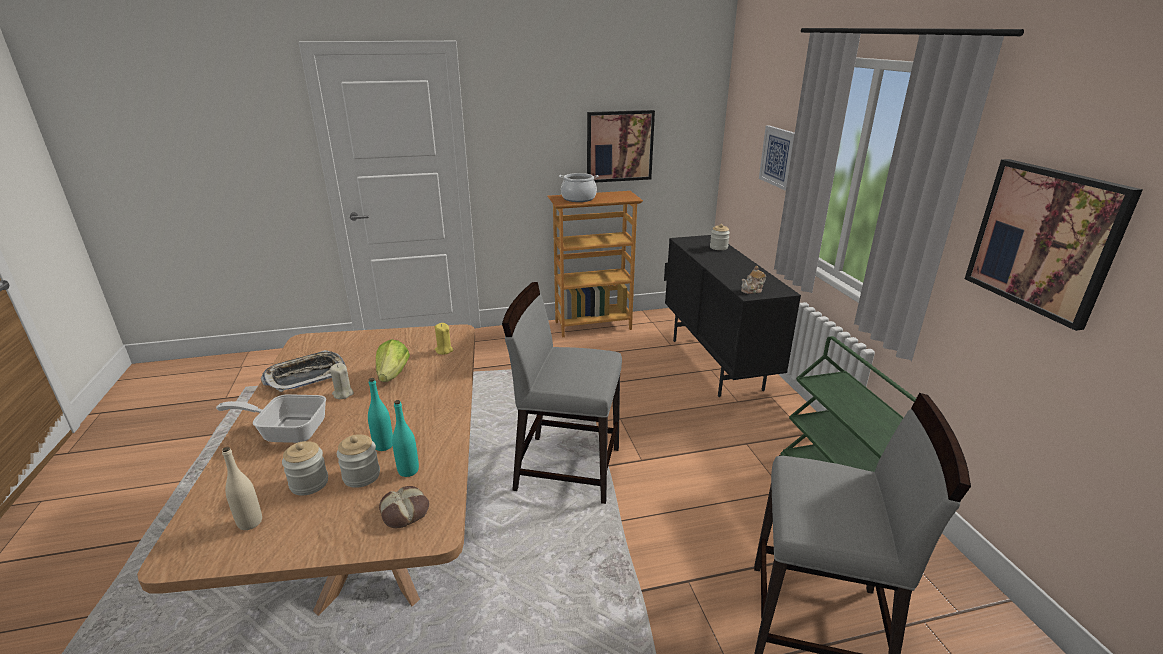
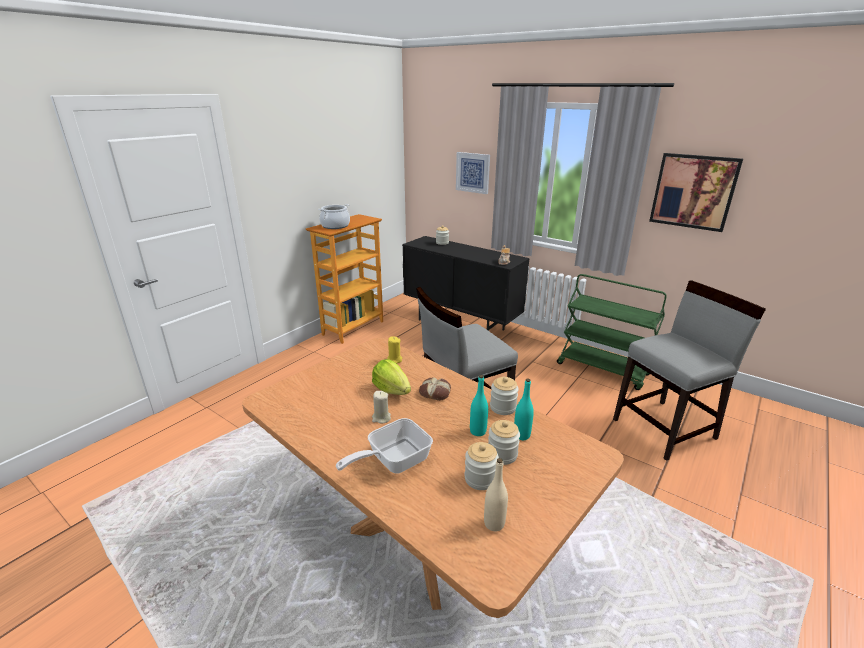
camera: 40 degrees left, 0 degrees up
(306, 376) = (323, 421): tray -> none
(405, 511) = (565, 455): bread -> bread (435, 392)
(444, 437) = (503, 407): none -> jar
(619, 146) = (347, 179): picture -> none

